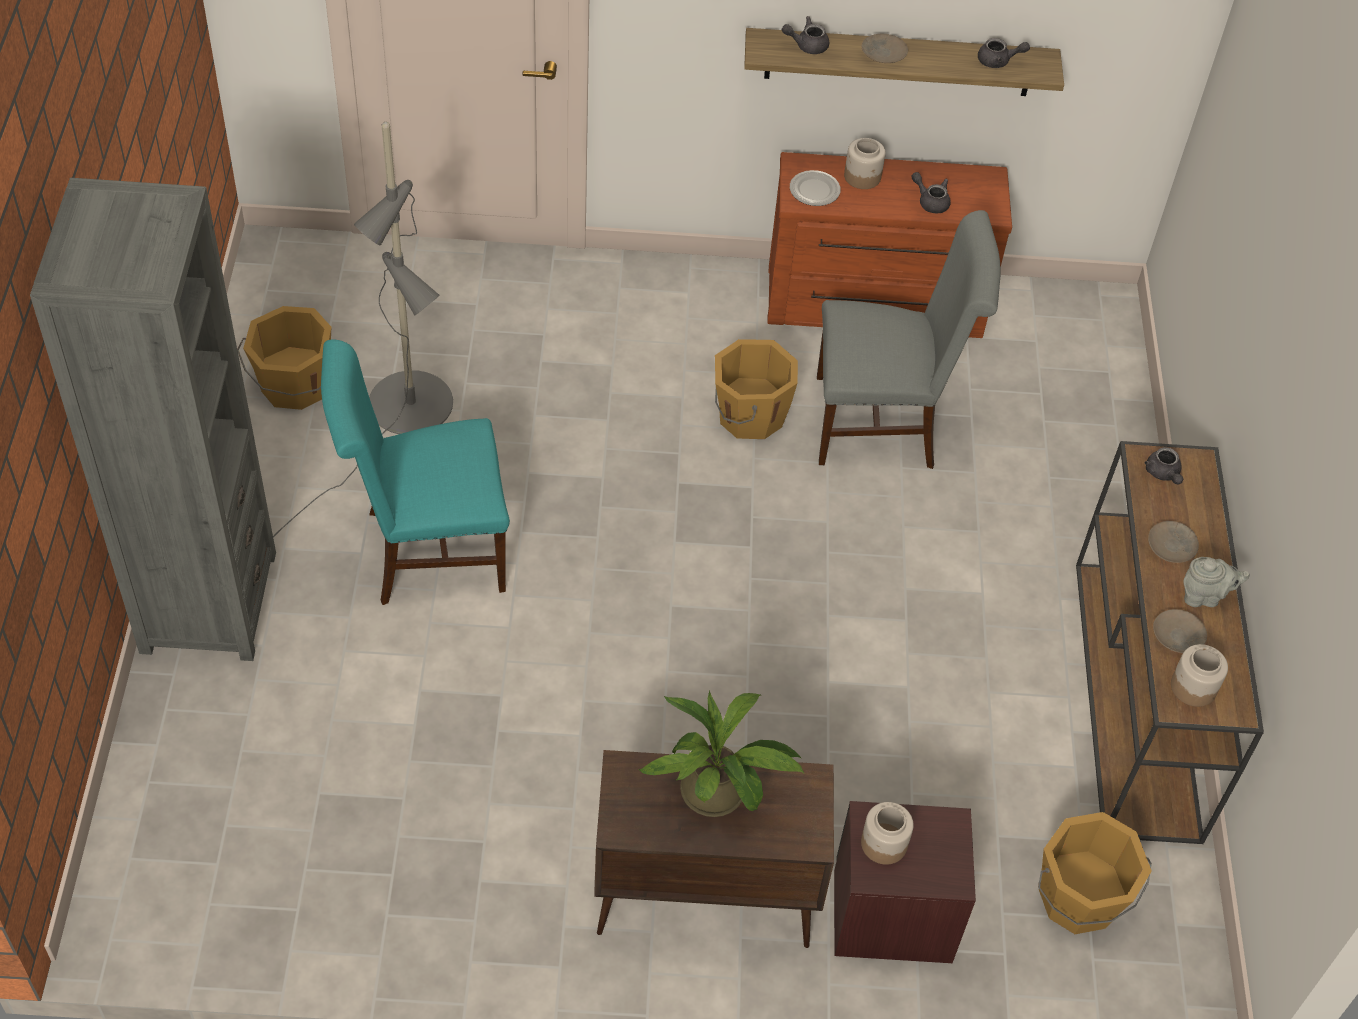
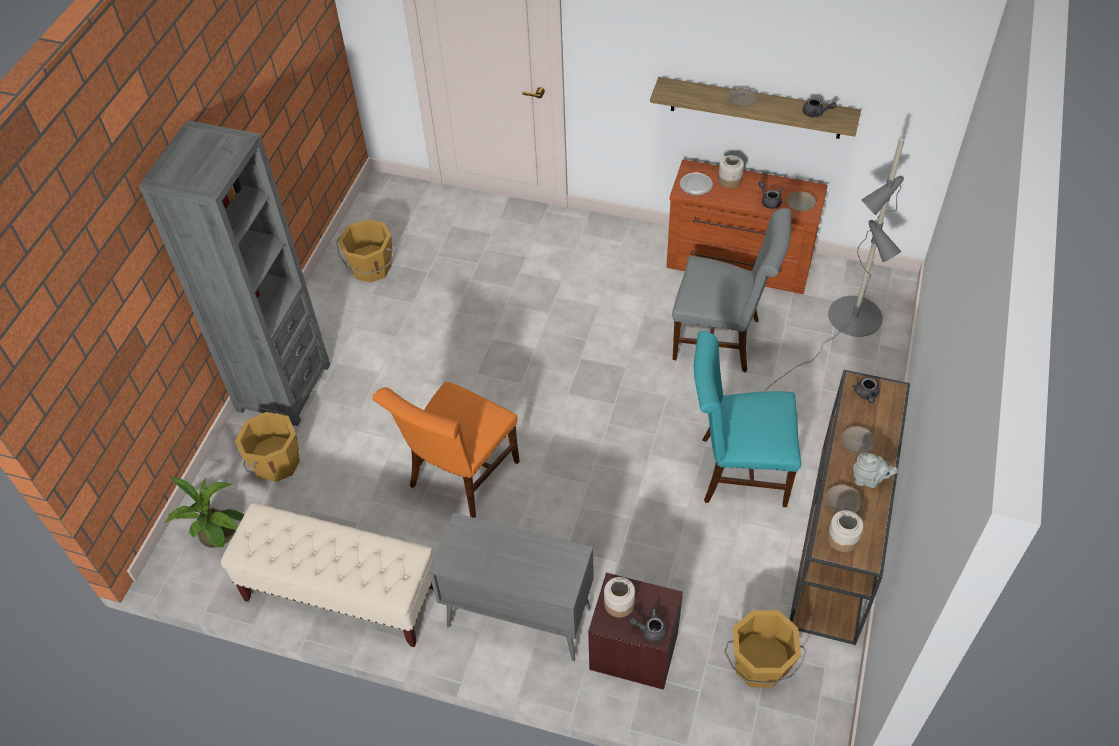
camera: 20 degrees right, 0 degrees up
(399, 416) = (425, 294): grey floor lamp -> grey floor lamp (847, 323)
(411, 916) = (341, 594): none -> beige bench
(425, 550) = (416, 376): turquoise chair -> turquoise chair (736, 470)
(546, 700) = (460, 478): none -> orange chair
(702, 899) = (517, 617): brown cabinet -> grey cabinet
(719, 796) = (514, 554): potted plant -> potted plant (219, 537)
(749, 415) = (637, 322): orange bucket -> orange bucket (275, 462)
(807, 45) = (693, 91): grey teapot -> grey teapot (650, 630)
(978, 202) = (801, 204): none -> beige plate

